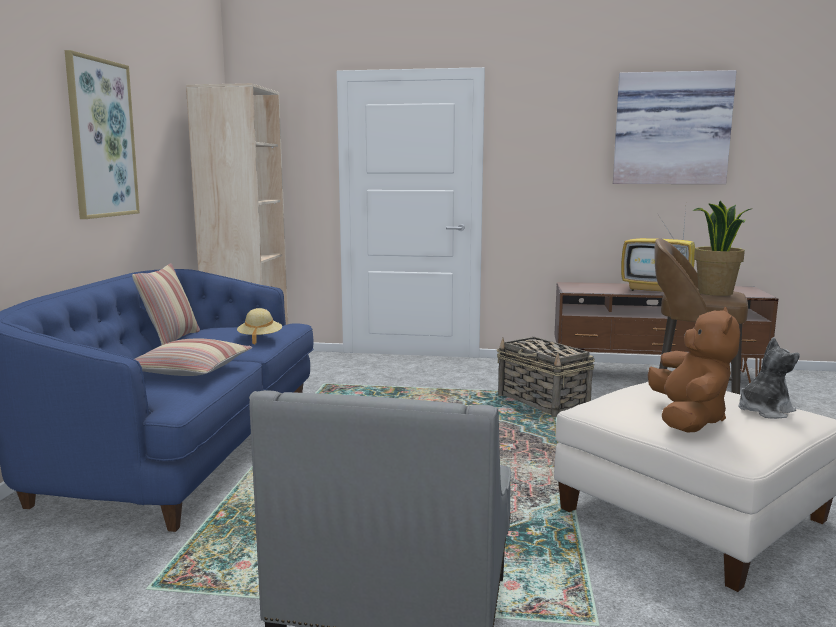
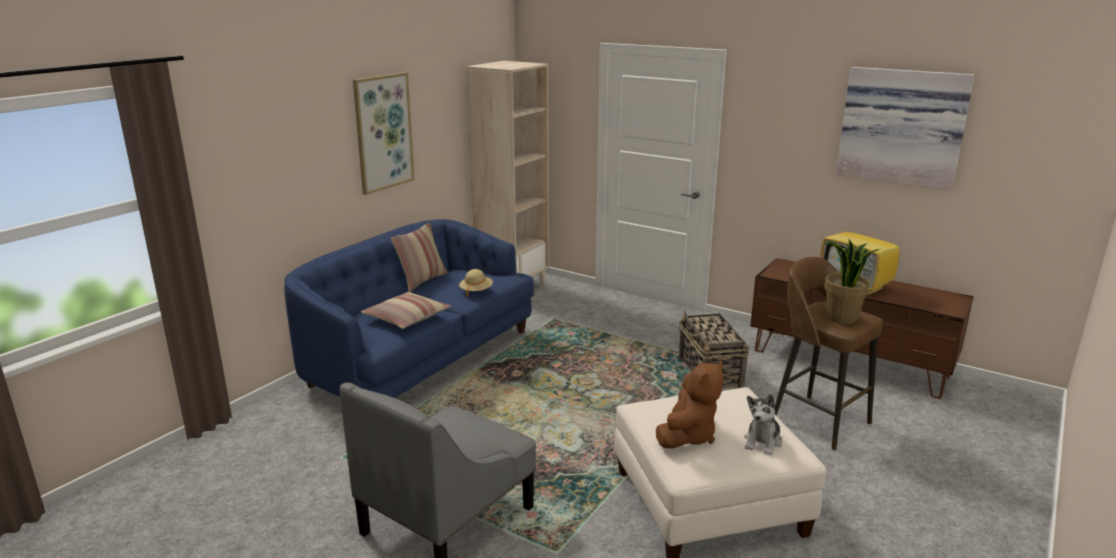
camera: 25 degrees right, 10 degrees up
(764, 411) = (763, 442): plush toy -> plush toy turned 120 degrees clockwise

